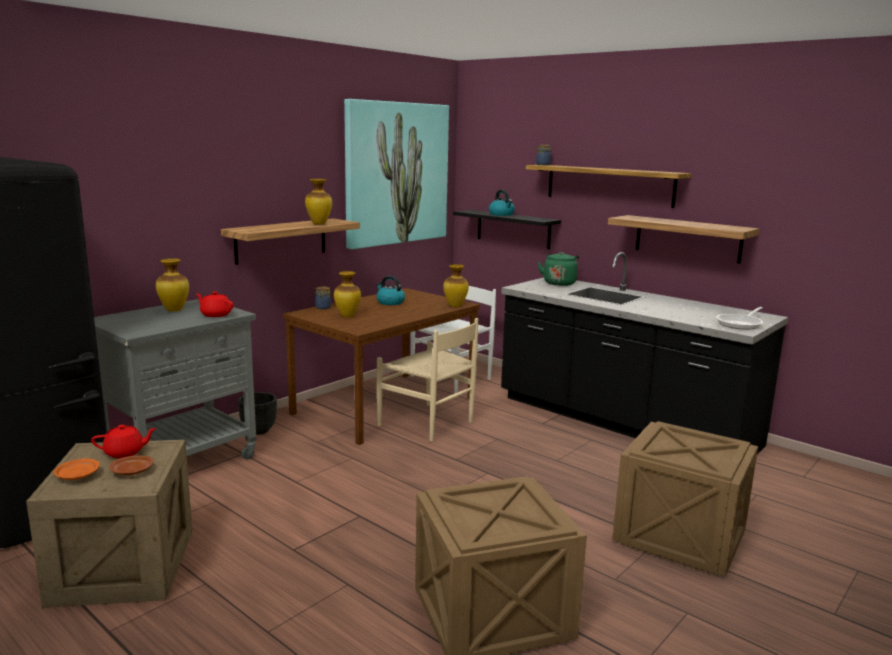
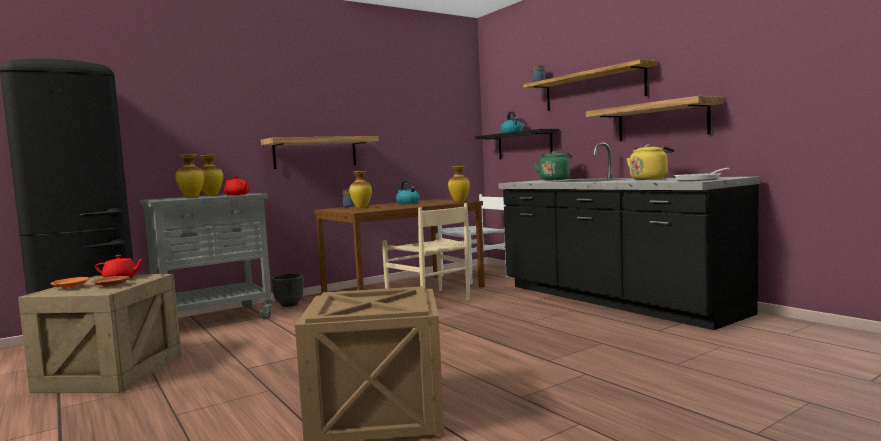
camera: 15 degrees right, 10 degrees down
(319, 223) = (343, 136): vase -> vase (192, 197)
(396, 173) = (421, 105): picture -> none
(678, 306) = (649, 179): none -> yellow kettle
(681, 537) = (615, 372): crate -> none

